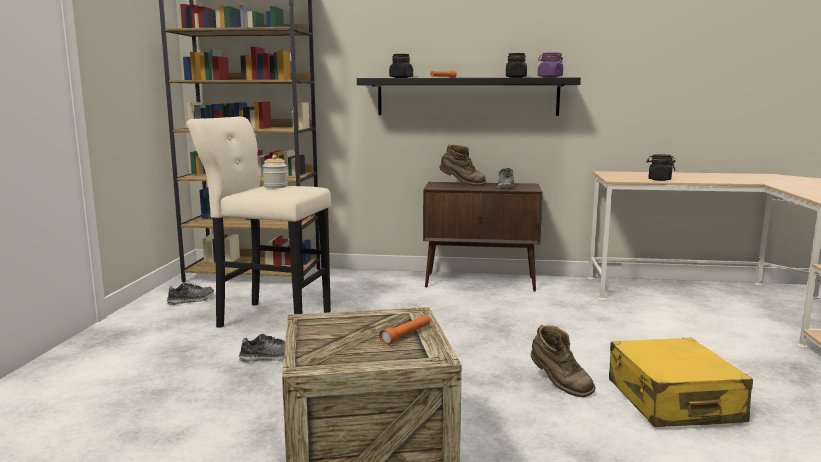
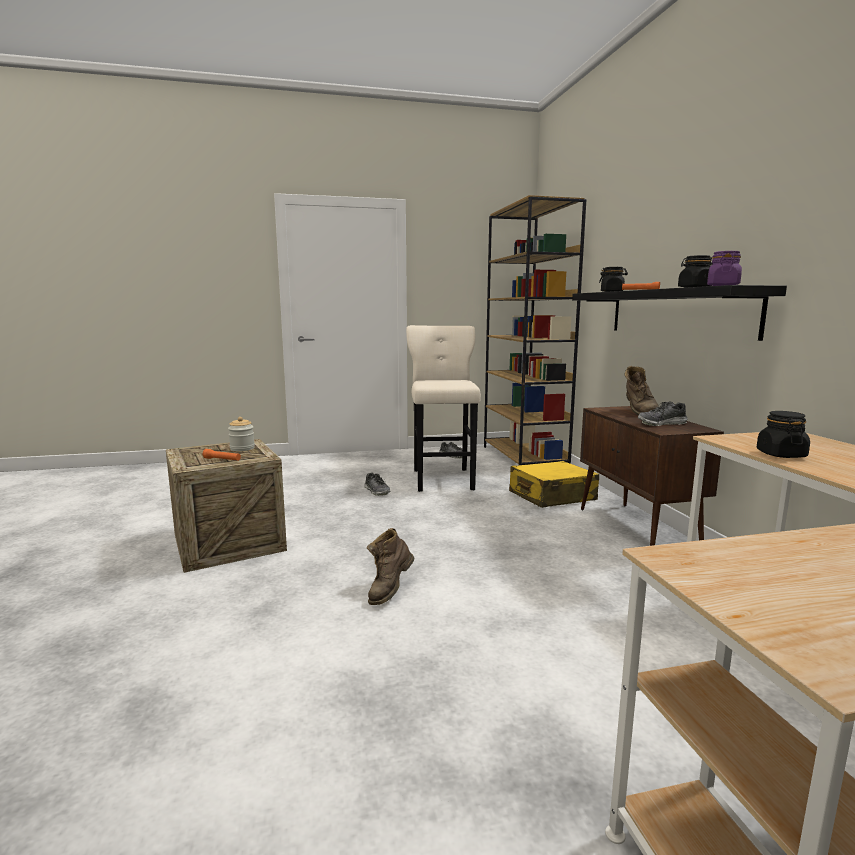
camera: 70 degrees right, 0 degrees up
(275, 187) = (453, 380): jar -> jar (242, 448)
(672, 401) = (385, 655): yellow suitcase -> yellow suitcase (552, 496)

